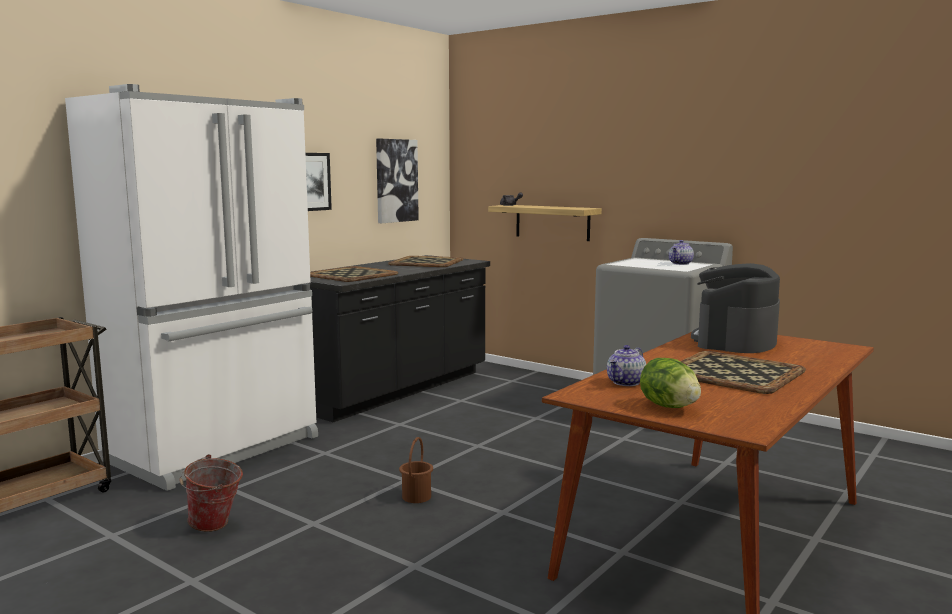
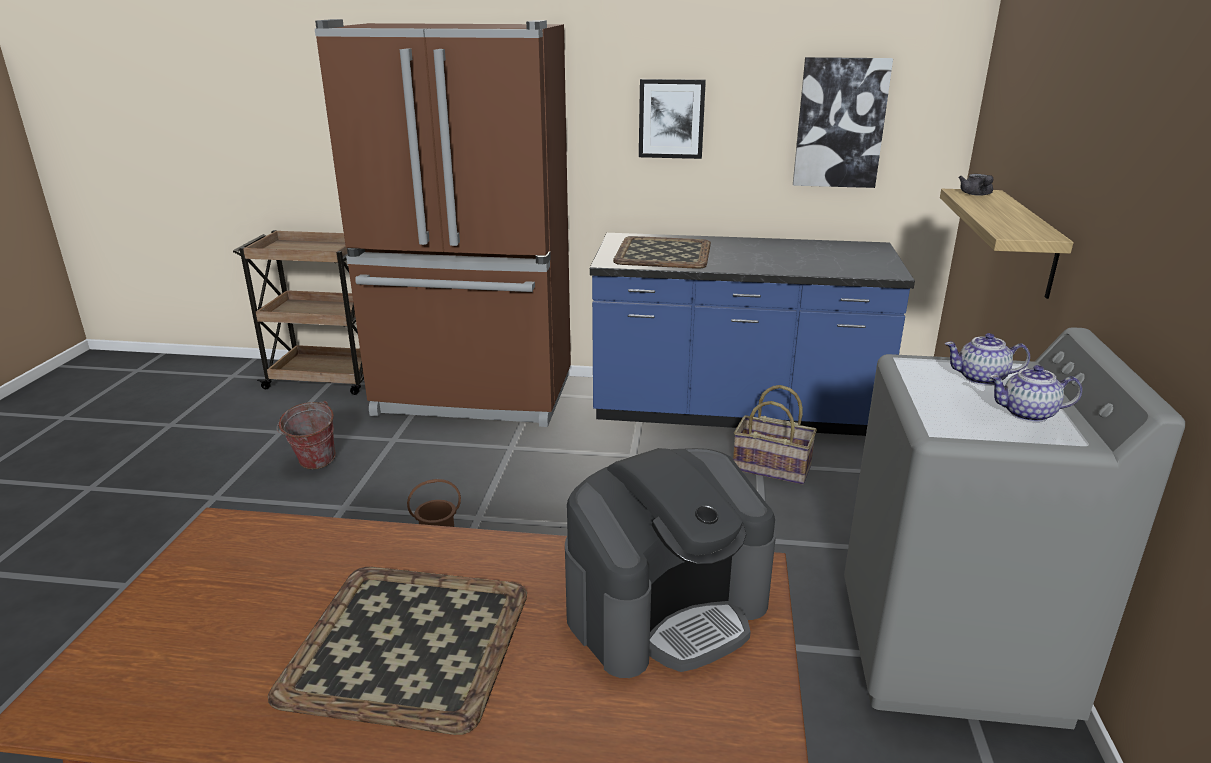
camera: 60 degrees right, 15 degrees up
(218, 449) = (474, 397): white fridge -> brown fridge
(393, 390) = (734, 411): black counter -> blue counter
(426, 262) = (823, 257): tray -> none
(469, 399) = (772, 467): none -> basket
(626, 382) = (298, 552): teapot -> teapot (980, 378)
(669, 407) = (173, 613): lettuce -> none
(734, 341) = (667, 608): coffee machine -> coffee machine turned 150 degrees clockwise

